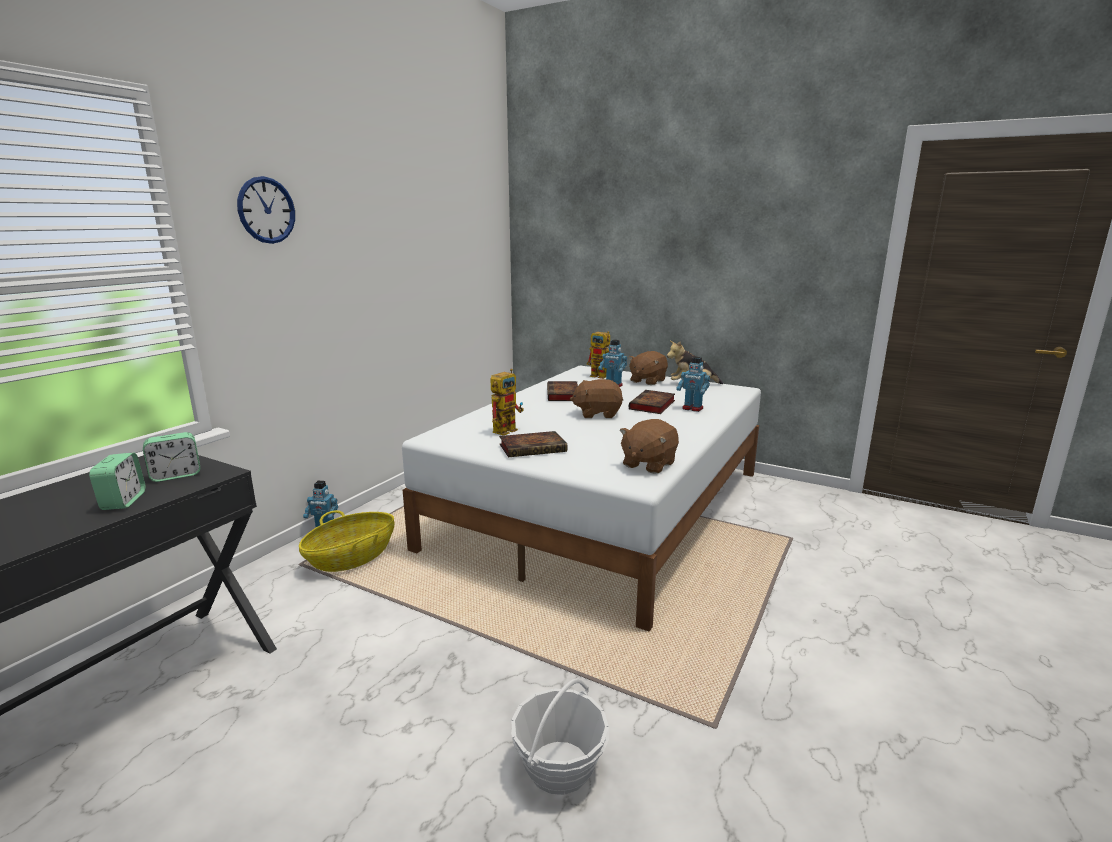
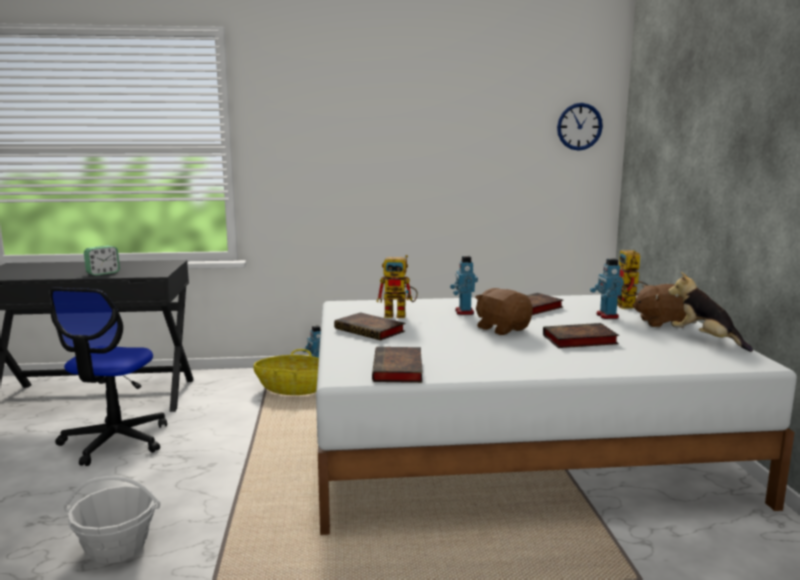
camera: 55 degrees right, 5 degrees down
(176, 475) = (145, 270): alarm clock -> none
(266, 210) = (303, 106): wall clock -> wall clock (579, 126)
(289, 718) = (115, 441): none -> office chair
(648, 464) = (398, 370): brown plush toy -> book
(692, 408) = (610, 356): toy robot -> toy robot (463, 312)

